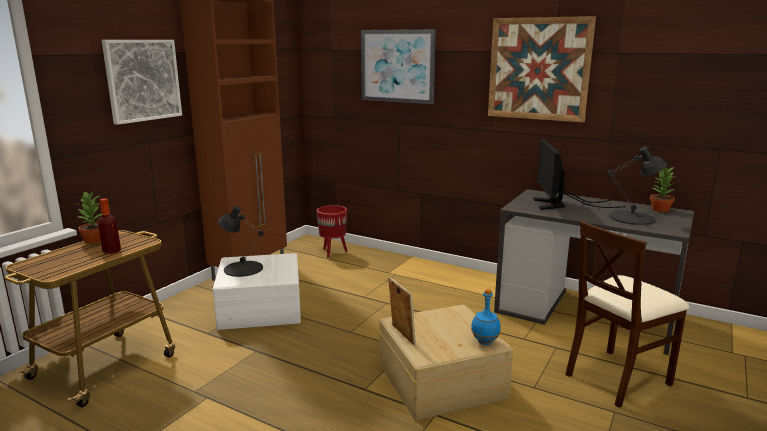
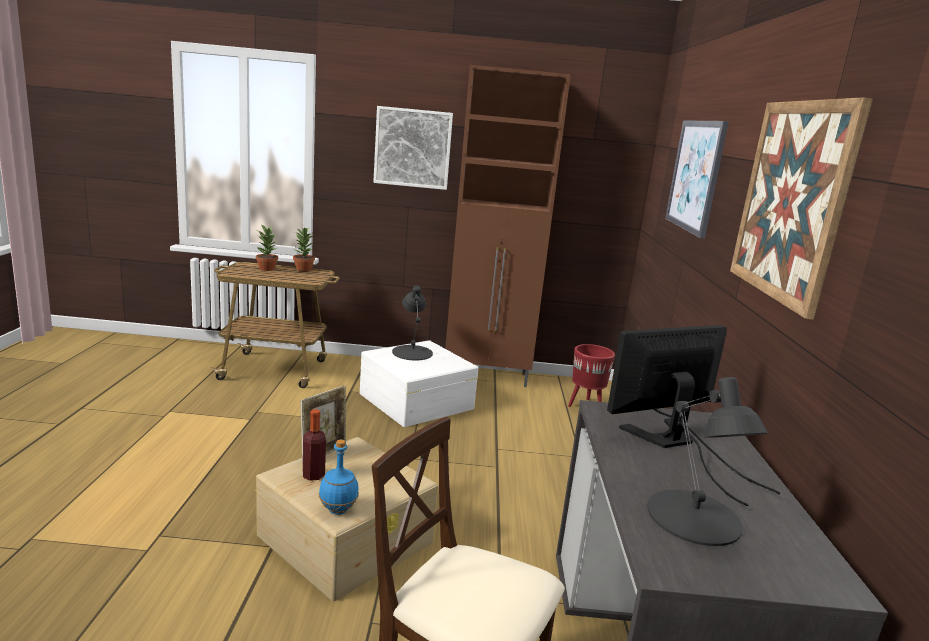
camera: 60 degrees right, 0 degrees up
(111, 251) = (286, 277): bottle -> bottle (313, 475)
(659, 209) = (812, 556): potted plant -> potted plant (267, 268)

